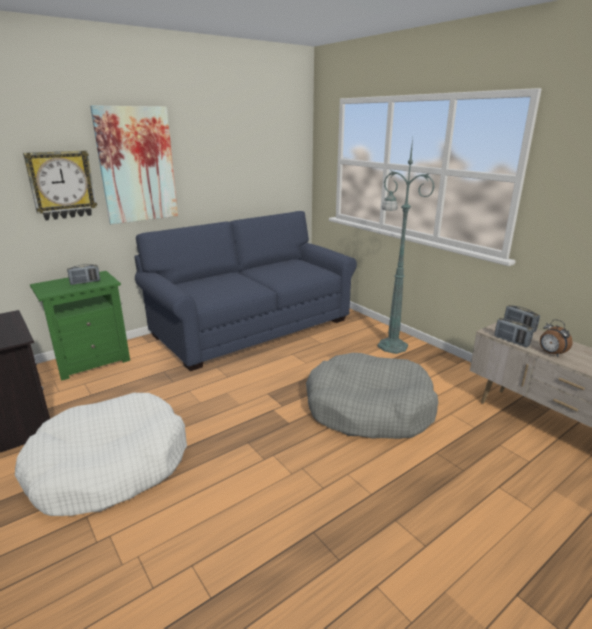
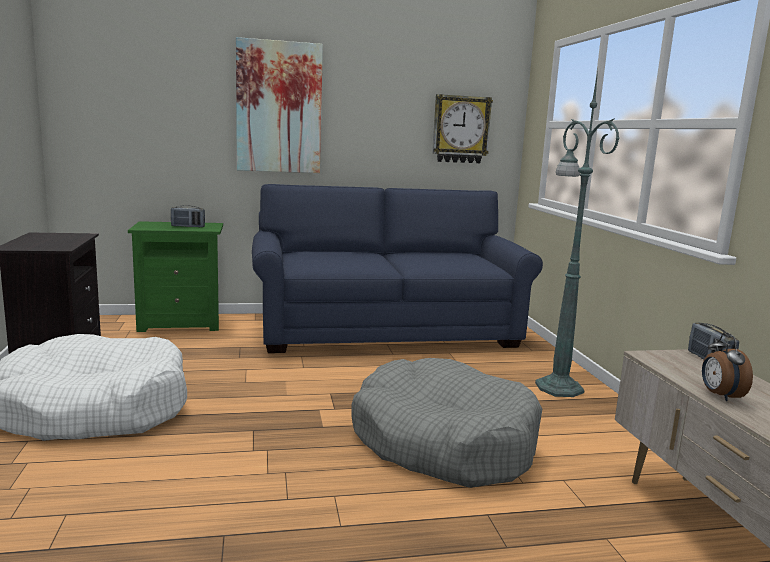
camera: 25 degrees right, 10 degrees down
(62, 185) = (192, 119): wall clock -> wall clock (460, 129)
(511, 341) = (667, 370): radio -> none

